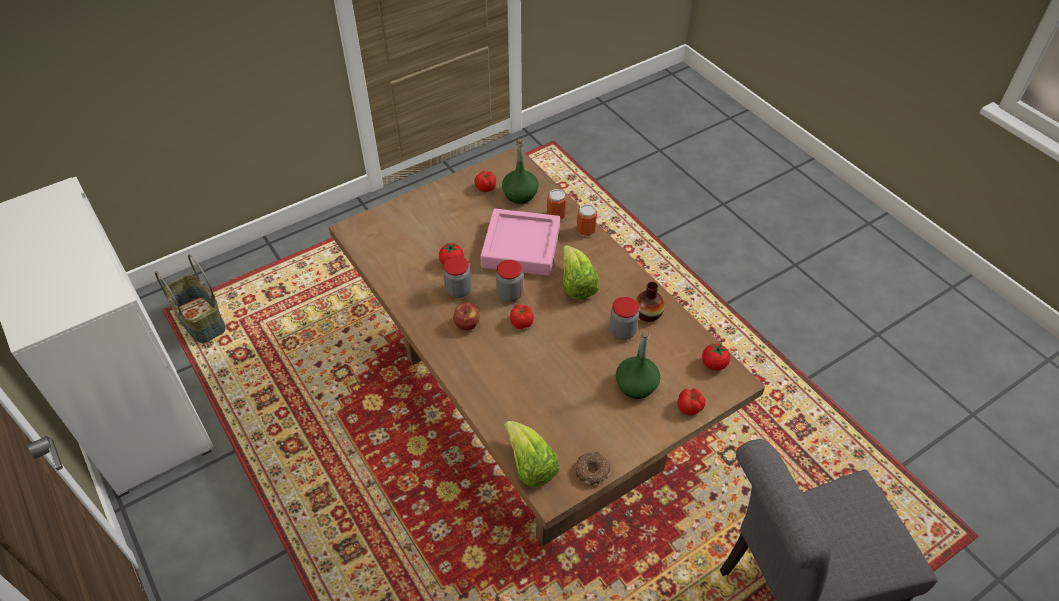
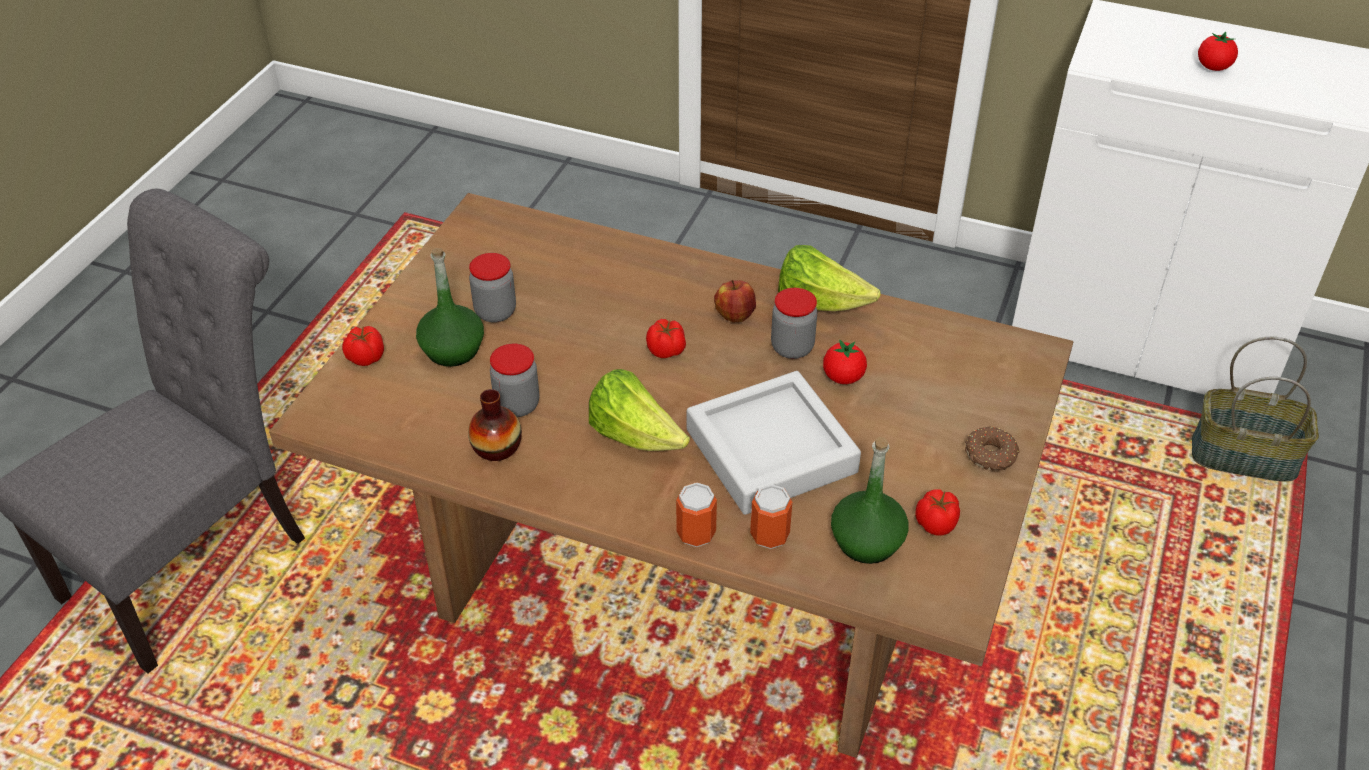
camera: 145 degrees right, 5 degrees down
(510, 294) = (718, 377): jar -> jar (495, 312)
(521, 247) = (771, 451): pink tray -> grey tray
(530, 465) = (522, 224): lettuce -> lettuce (819, 303)
(592, 470) = (449, 248): donut -> donut (990, 456)
(714, 364) = (357, 424): tomato -> tomato (1213, 67)

